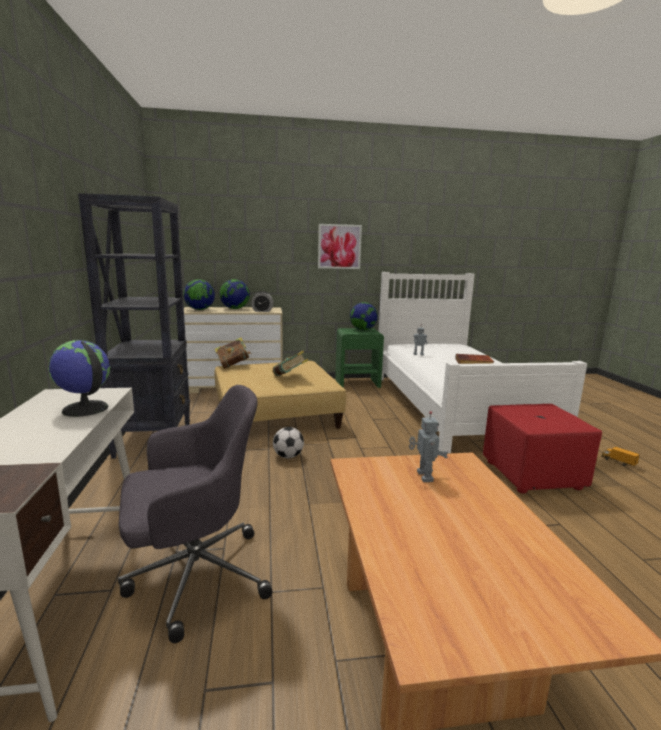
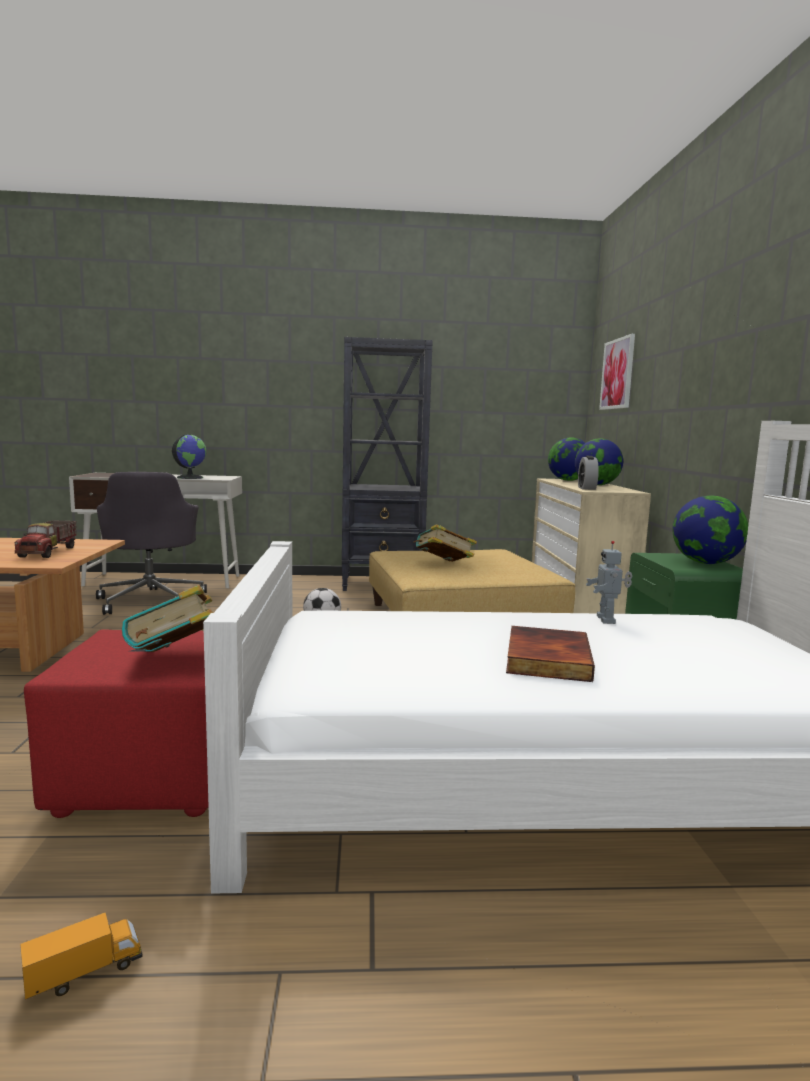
camera: 95 degrees right, 5 degrees down
(233, 365) = (505, 552): book -> book (176, 660)
(339, 246) = (729, 367): picture -> picture (617, 374)
(423, 476) = (49, 552): toy robot -> toy truck

